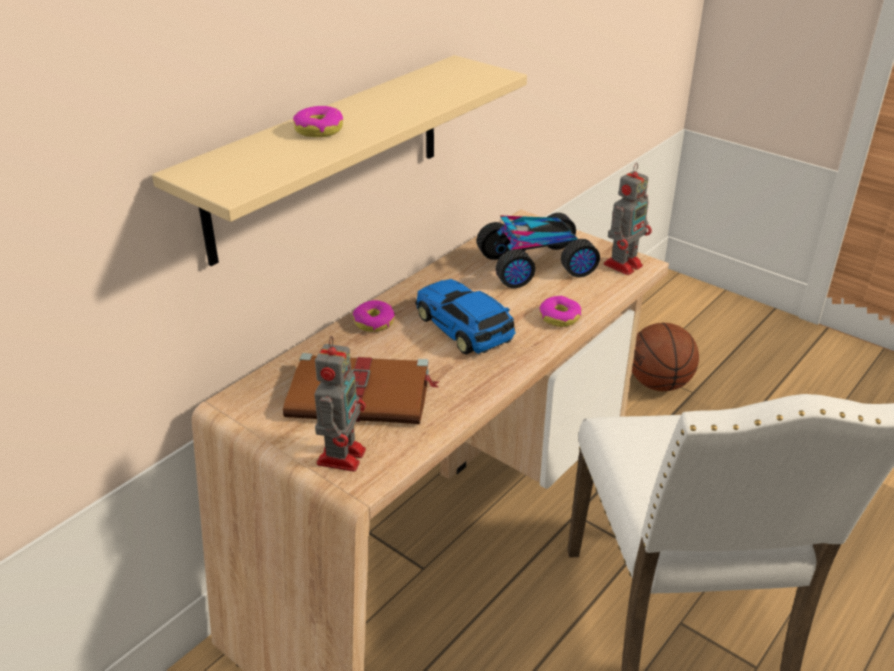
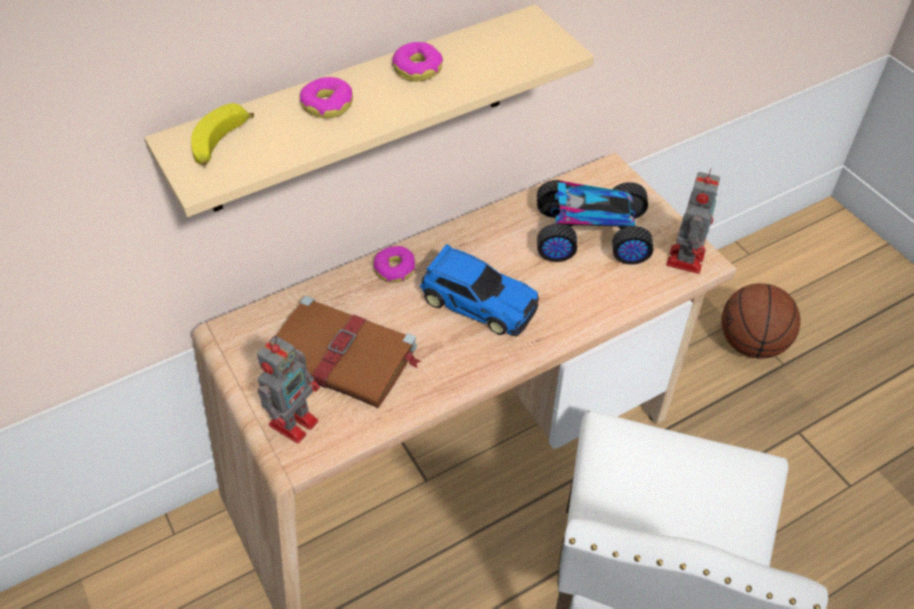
camera: 20 degrees right, 15 degrees up
(235, 166) = (221, 145): none -> banana
(464, 328) = (477, 300): toy car -> toy car turned 135 degrees clockwise
(559, 317) = (579, 312): donut -> donut (417, 69)
(624, 264) = (685, 258): toy robot -> toy robot turned 45 degrees counterclockwise

